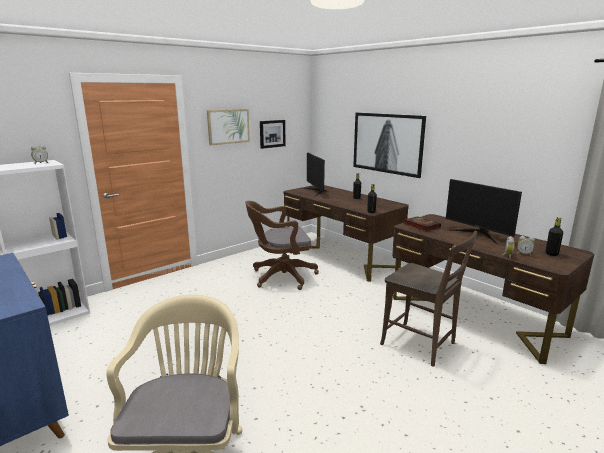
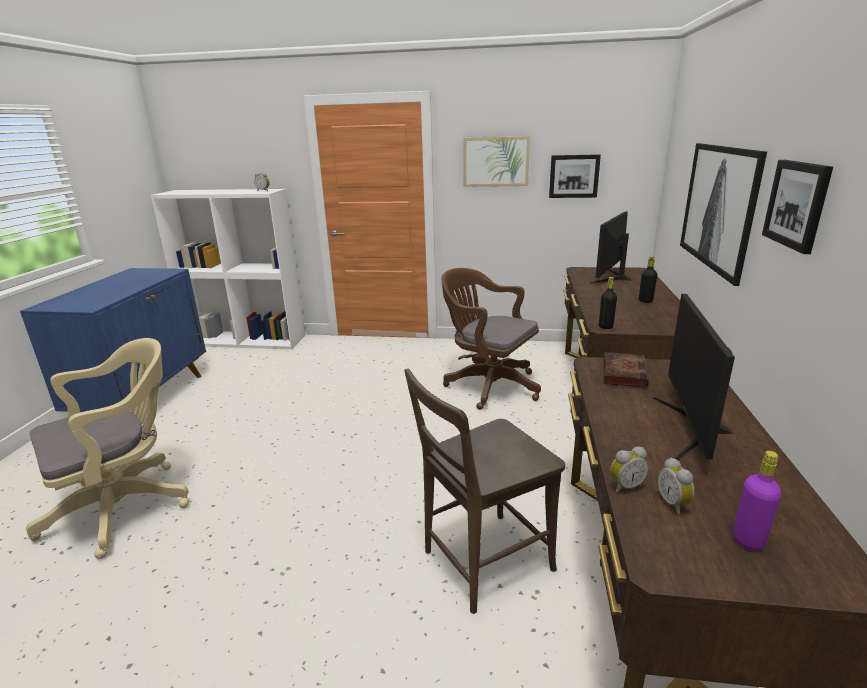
camera: 50 degrees right, 5 degrees up
(421, 345) = (481, 563): brown chair -> brown chair turned 60 degrees clockwise
(457, 137) = (797, 204): none -> picture
(551, 254) = (748, 540): black bottle -> purple bottle

